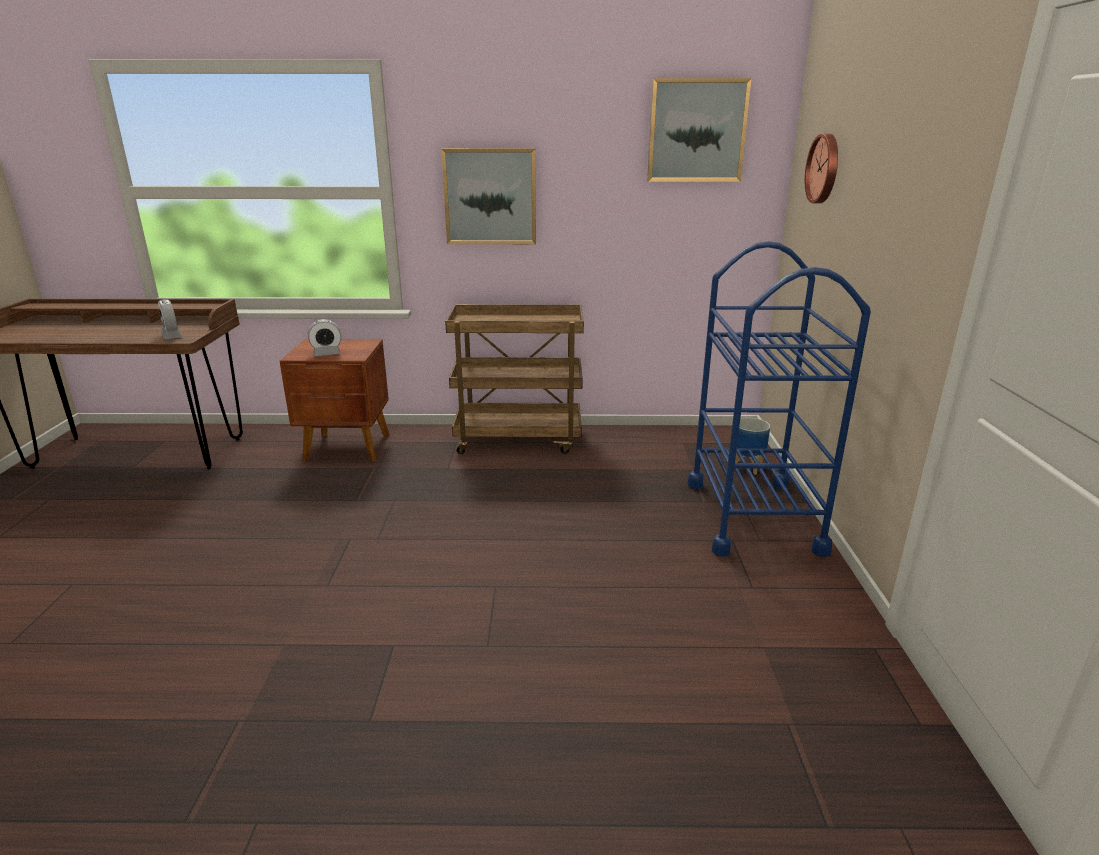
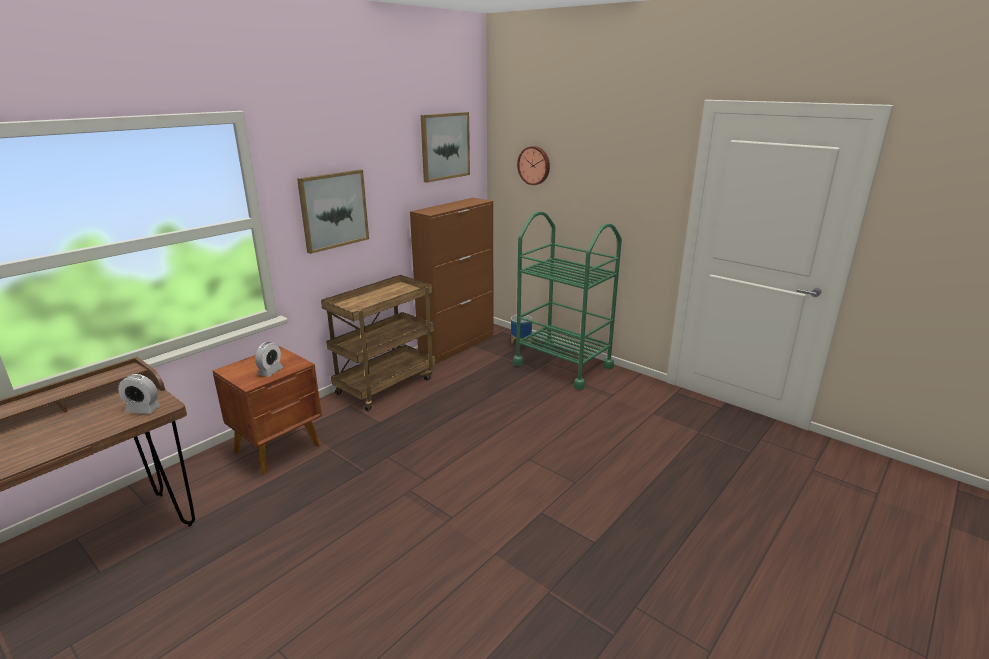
camera: 50 degrees left, 0 degrees up
(666, 434) = (457, 345): none -> brown cabinet
(753, 516) = (563, 365): blue cart -> green cart

